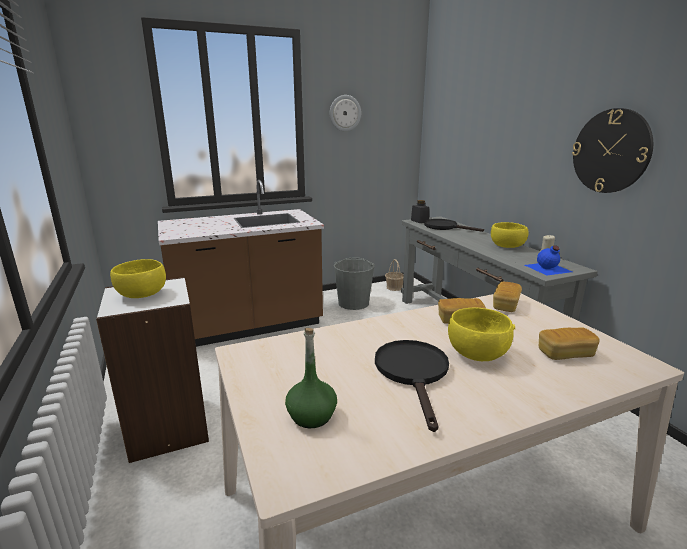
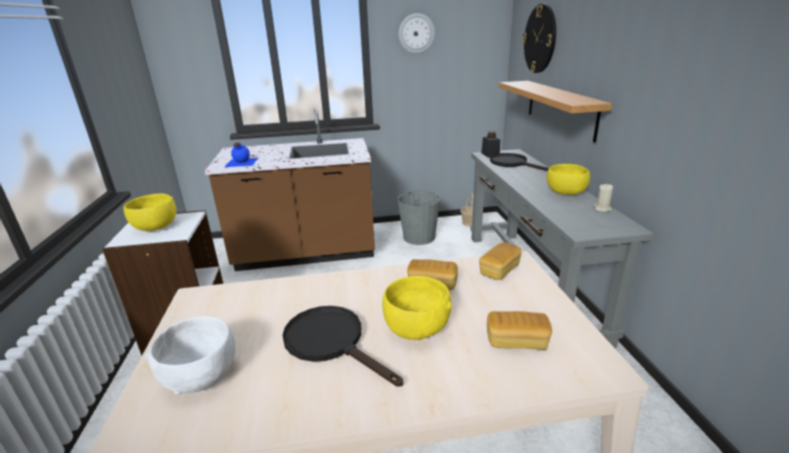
camera: 15 degrees right, 5 degrees up
(311, 415) = (201, 375): green bottle -> white bowl
(413, 373) = (332, 342): black frying pan -> black frying pan turned 60 degrees counterclockwise
(486, 177) = (560, 108): none -> shelf
(548, 268) = (591, 225): blue bottle -> blue bottle (241, 162)
(611, 151) = (679, 86): wall clock -> wall clock (540, 39)

